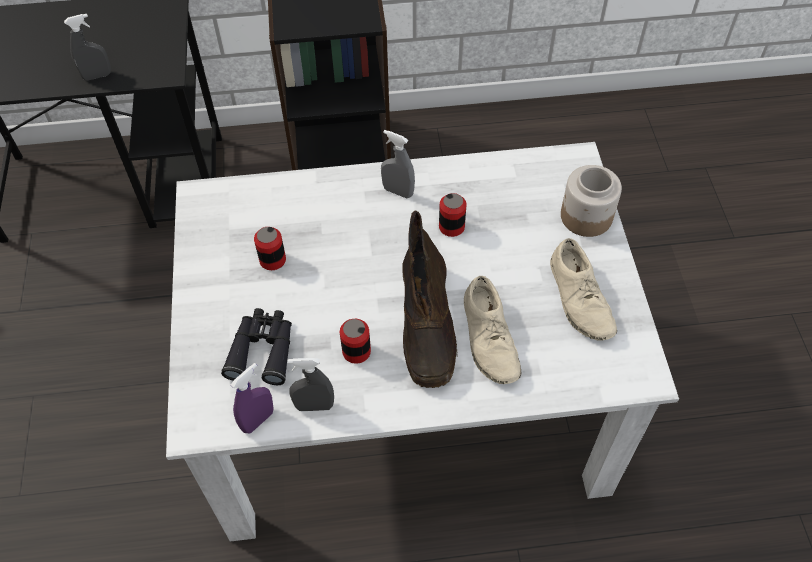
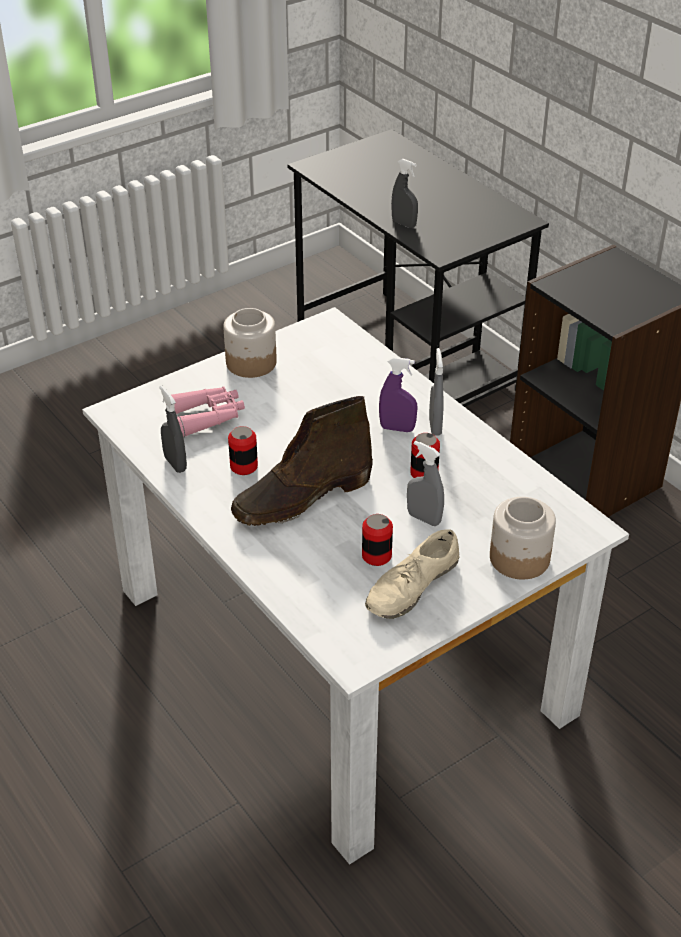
camera: 60 degrees right, 15 degrees down
(208, 281) = (250, 363): none -> jar
(258, 420) = (142, 440): purple spray bottle -> purple spray bottle (397, 428)
(263, 350) = (207, 416): black binoculars -> pink binoculars
(272, 260) = (298, 386): can -> can (376, 556)
(490, 338) = (318, 540): beige shoe -> none
(506, 253) = (424, 518): none -> grey spray bottle

